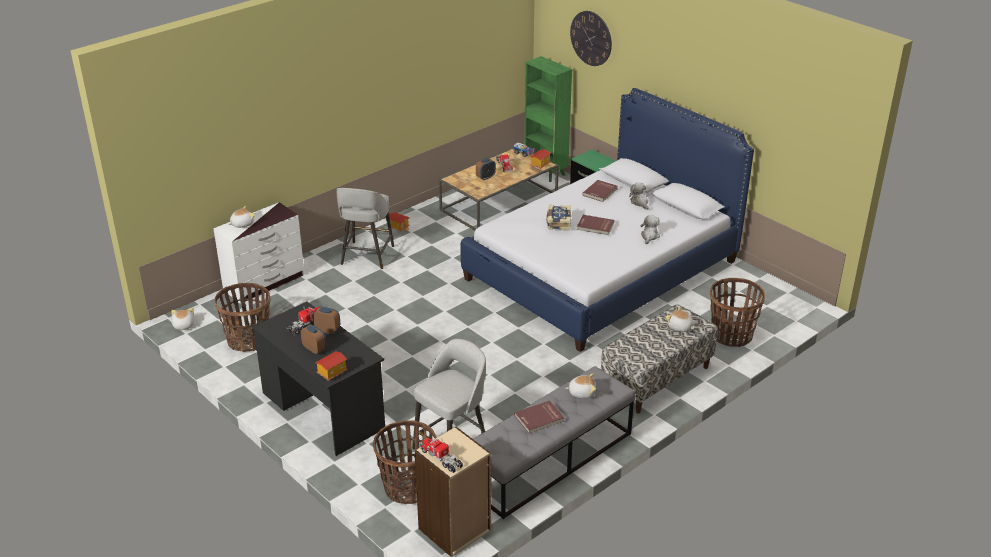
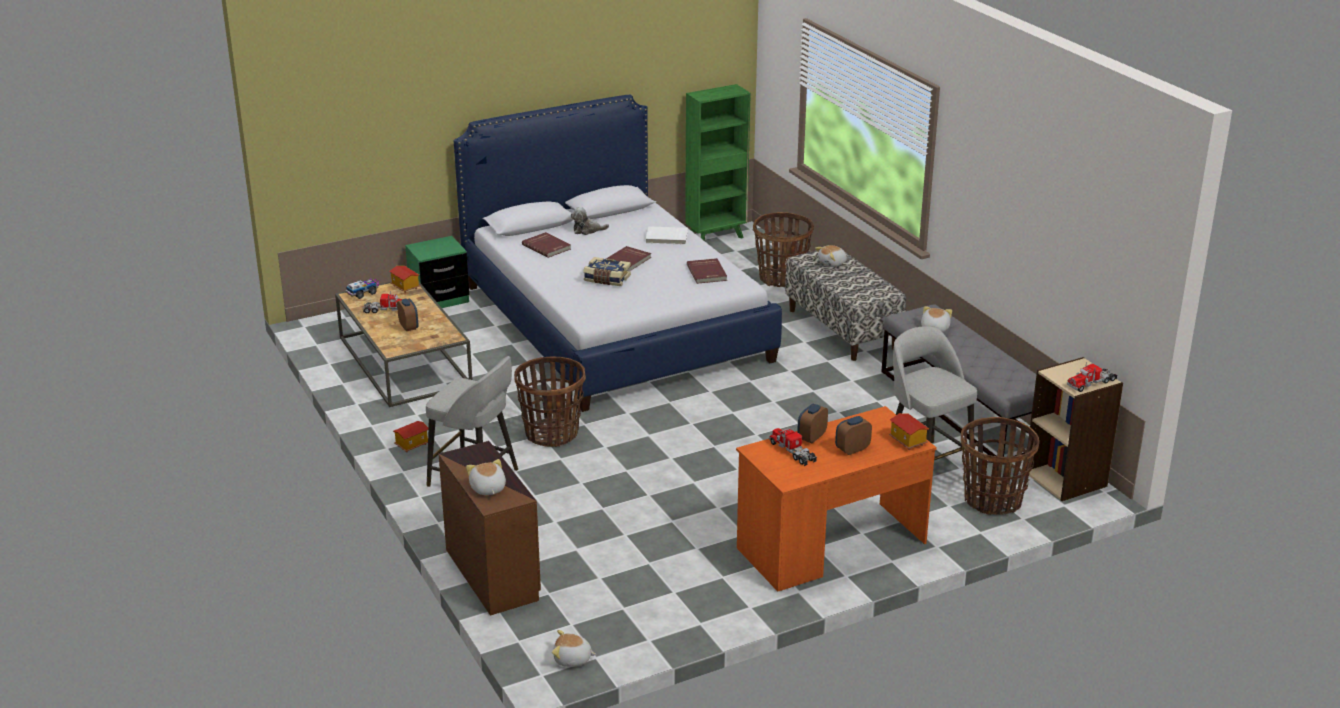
camera: 75 degrees left, 5 degrees down
(248, 340) = (644, 598): basket -> basket (552, 433)
(265, 283) = (493, 573): white dresser -> brown dresser
(323, 410) = (831, 546): black desk -> orange desk
(539, 419) = (974, 357): red book -> red book (707, 273)
(545, 172) = (348, 319): green bookcase -> green bookcase (716, 237)
(591, 38) = (376, 96): wall clock -> none
(649, 236) = (666, 237): plush toy -> white book

